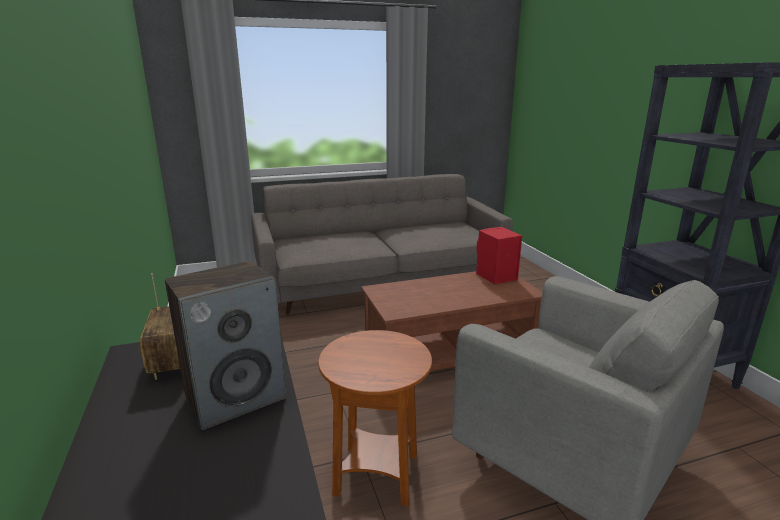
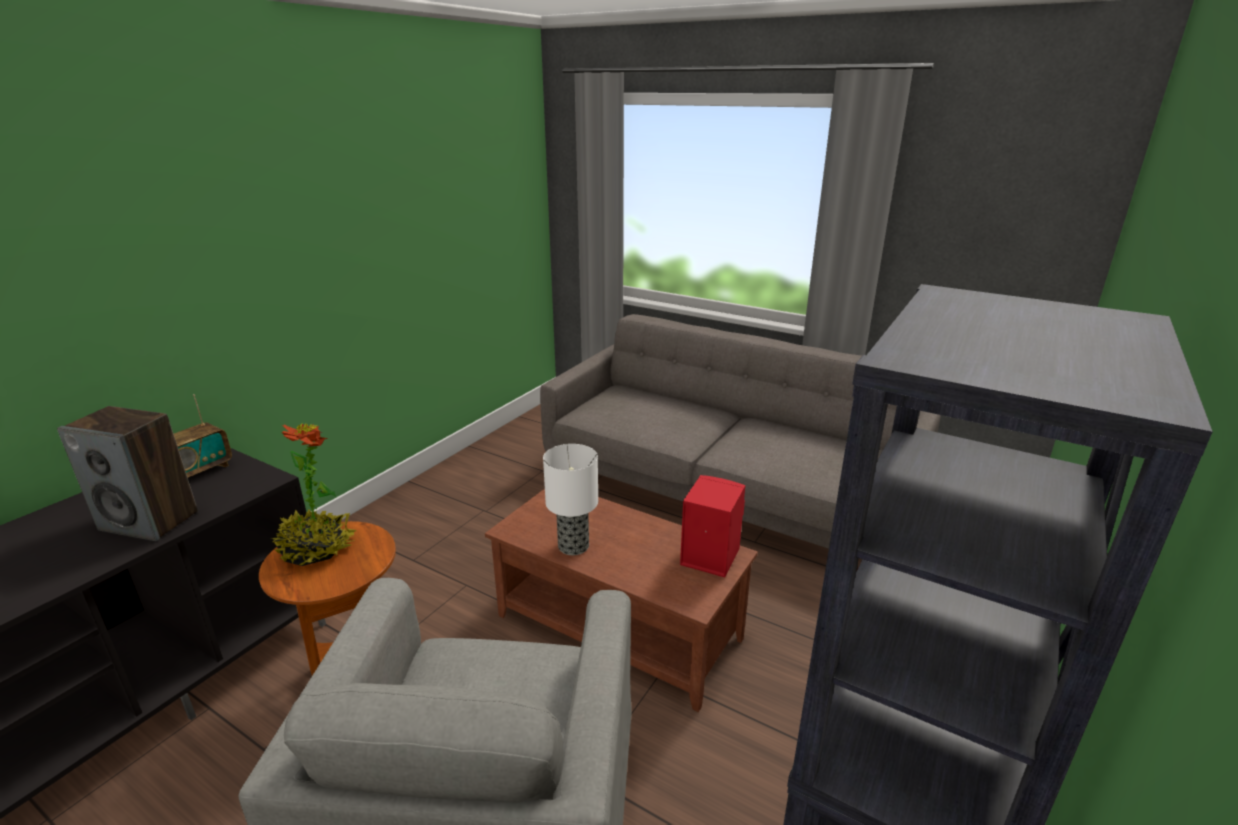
camera: 50 degrees right, 5 degrees up
(357, 359) = (316, 550): none -> potted plant
(439, 301) = (574, 545): none -> table lamp

